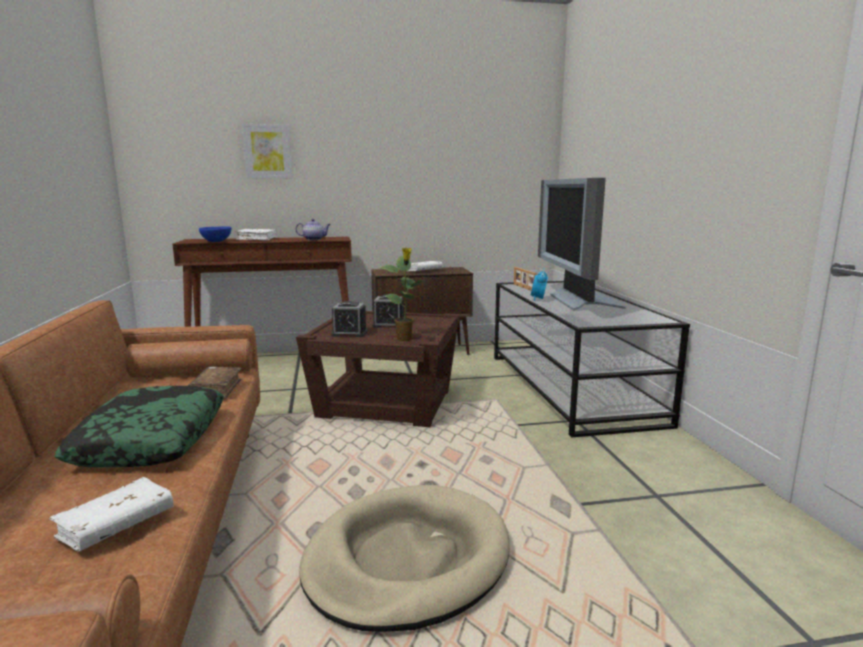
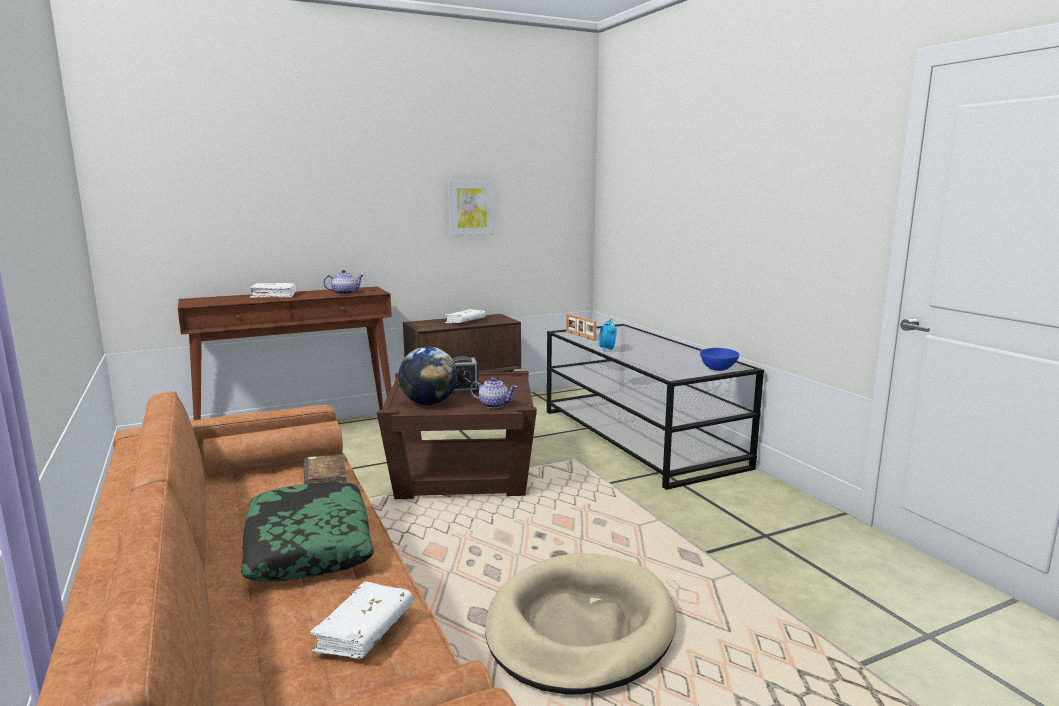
camera: 15 degrees left, 0 degrees up
(216, 241) = (230, 302): blue bowl -> blue bowl (719, 369)
(267, 151) = (279, 191): picture -> picture (470, 208)
(349, 333) = (429, 403): alarm clock -> globe
(405, 339) = (494, 405): potted plant -> teapot
(579, 302) = (648, 350): television -> none

